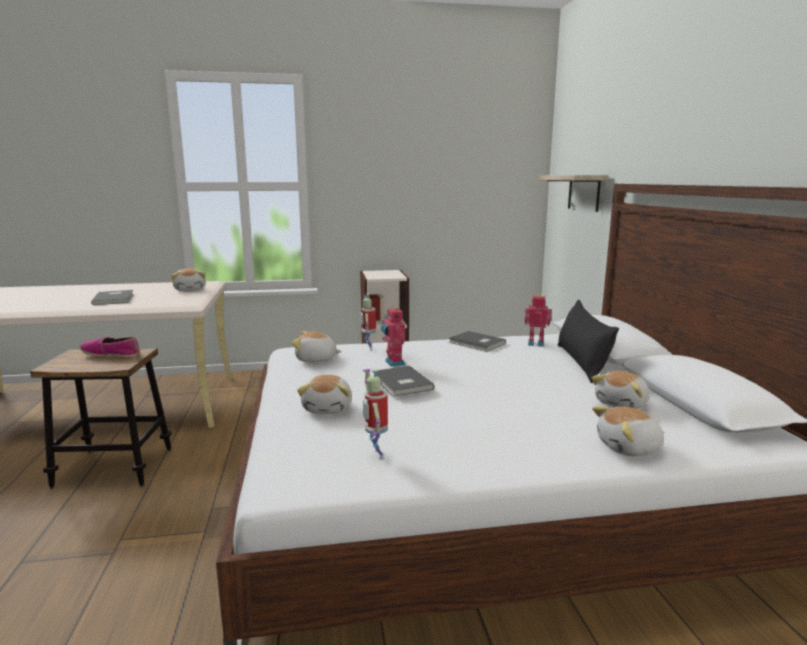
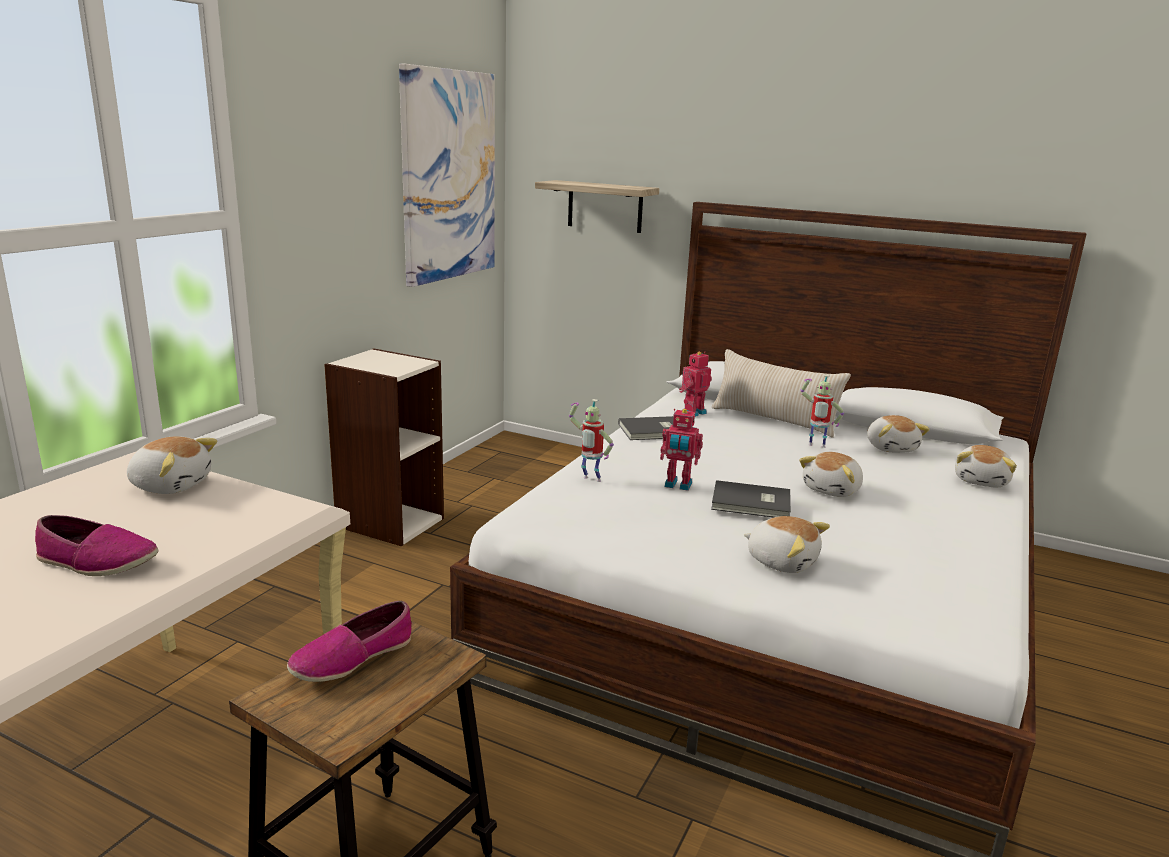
camera: 55 degrees left, 5 degrees up
(115, 299) = (96, 561): grey book -> shoe
(316, 359) = (595, 519): plush toy -> plush toy (833, 490)
(376, 454) = (934, 574): toy robot -> toy robot (816, 446)
(482, 172) = (448, 176): none -> picture
(581, 362) = (774, 420): black pillow -> beige pillow

